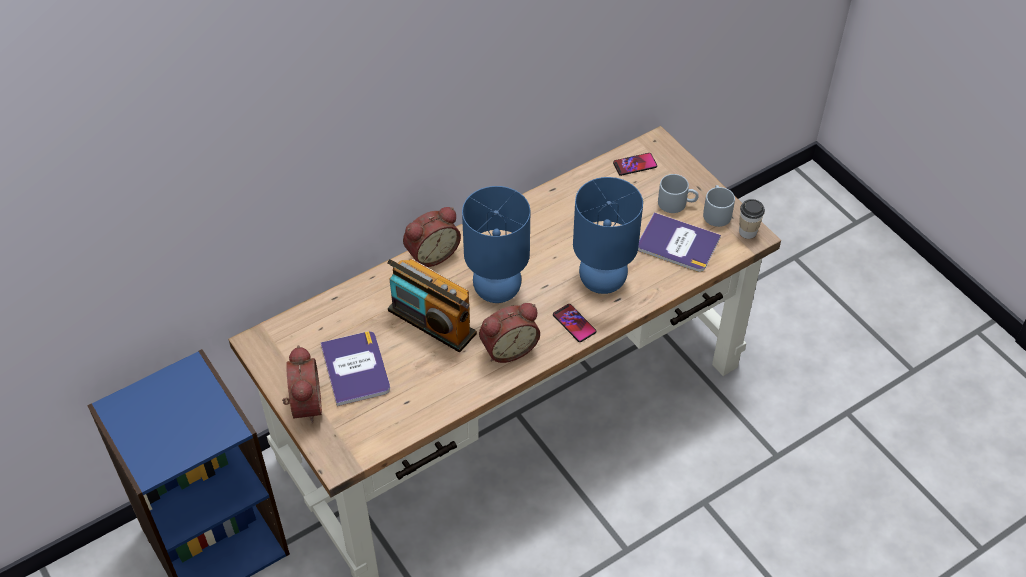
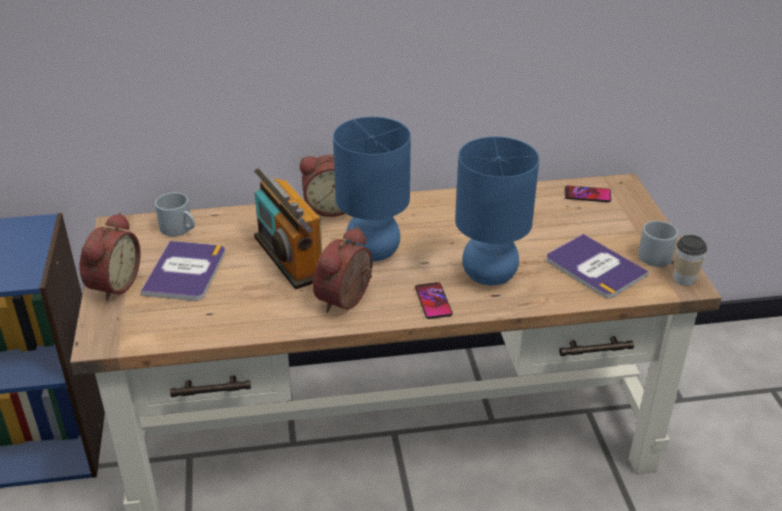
camera: 25 degrees right, 15 degrees down
(508, 348) = (347, 300): alarm clock -> alarm clock turned 120 degrees clockwise
(677, 203) = (615, 235): grey mug -> grey mug (180, 229)

